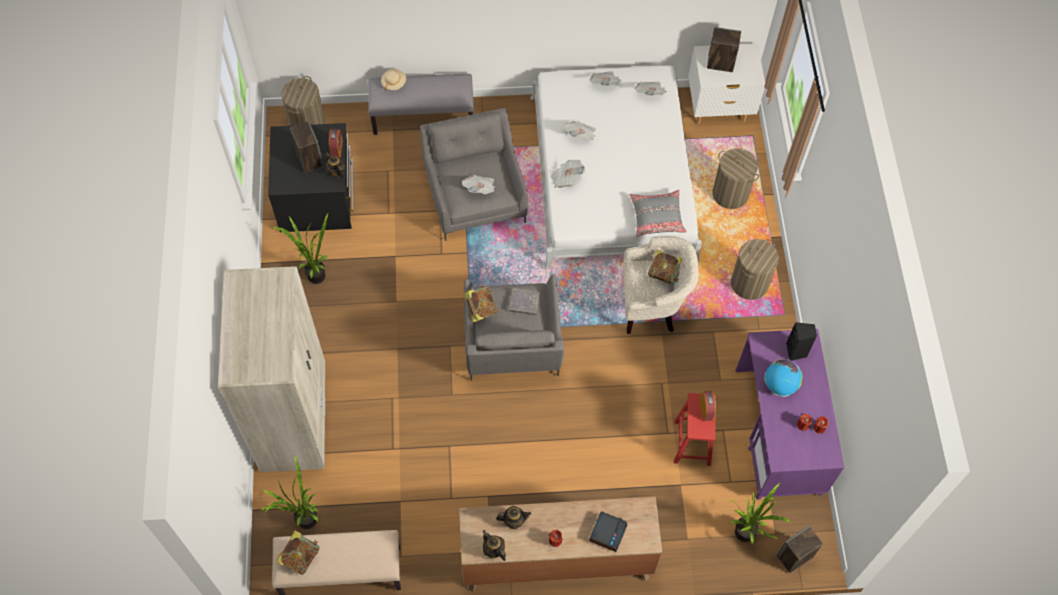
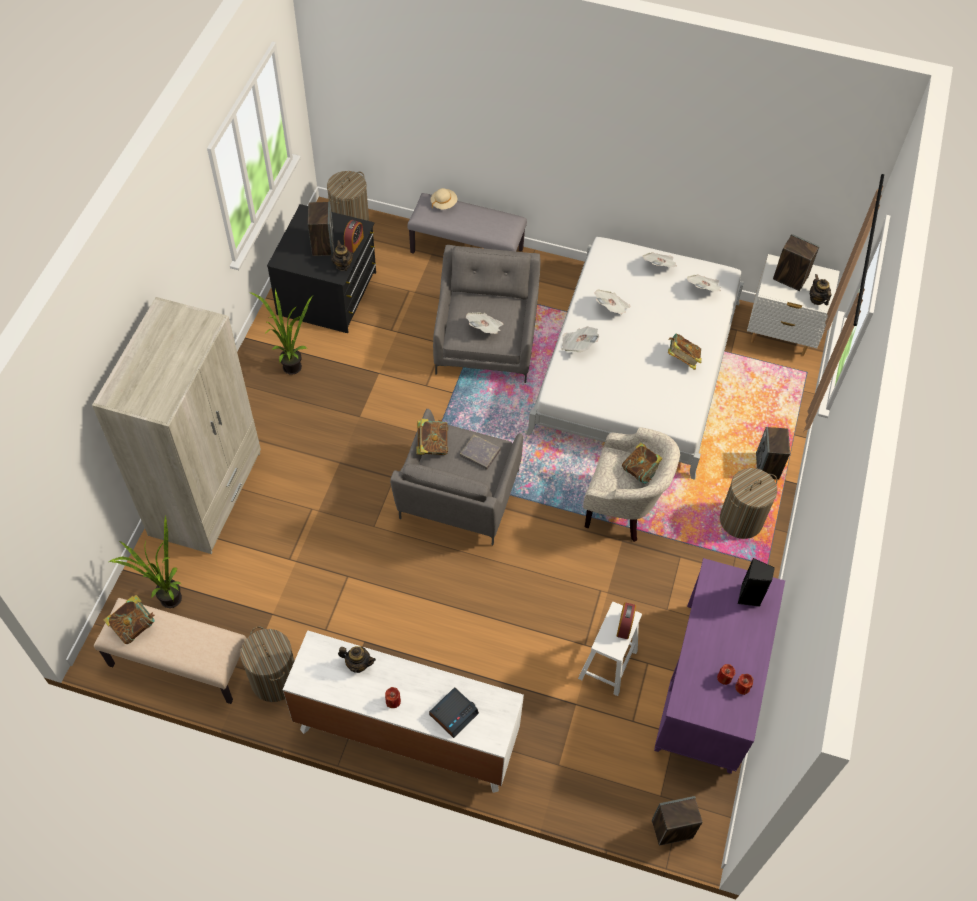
camera: 20 degrees right, 5 degrees down
(494, 550) = (323, 687): teapot -> teapot (817, 299)
(556, 560) = (406, 734): brown dresser -> white dresser
(657, 163) = (682, 359): none -> book
(657, 217) = (658, 413): grey pillow -> none
(692, 442) = (608, 663): red stool -> white stool
(730, 194) = (758, 422): laundry basket -> laundry basket (274, 680)
(746, 537) = (625, 787): potted plant -> none
(752, 229) = (767, 466): none -> speaker
(780, 385) = (716, 625): globe -> none

